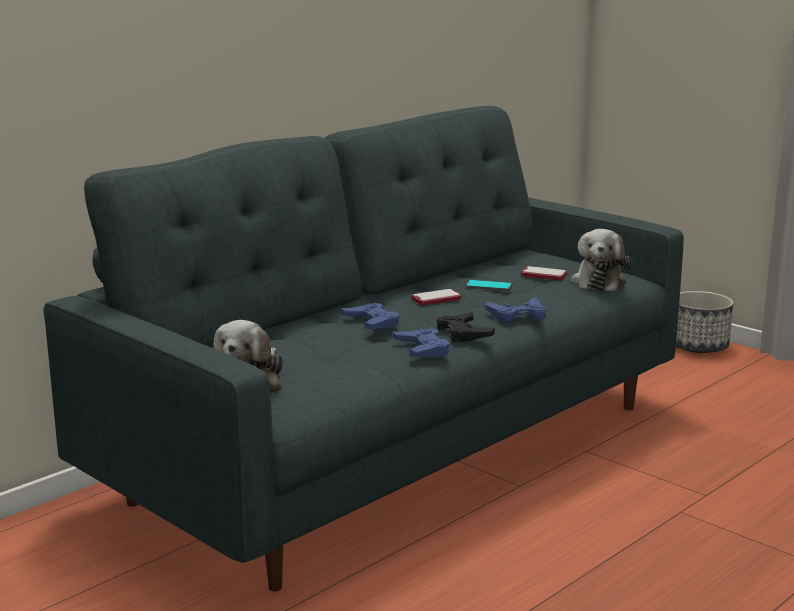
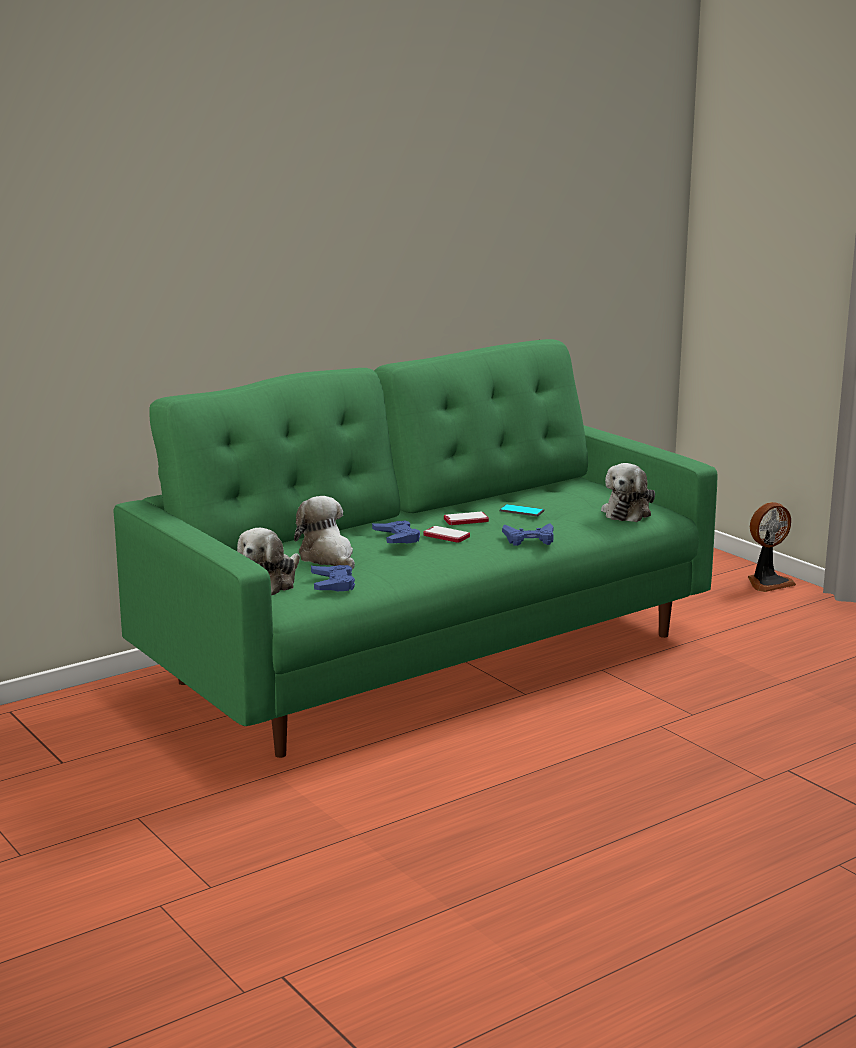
camera: 10 degrees right, 0 degrees up
(305, 350) = (328, 558): none -> plush toy
(397, 450) = (428, 656): grey sofa -> green sofa
(422, 349) = (427, 563): blue game controller -> blue game controller (333, 583)
(463, 333) = (471, 551): black game controller -> none
(544, 275) = (580, 503): phone -> phone (446, 536)
(697, 346) = (767, 582): planter -> fan

